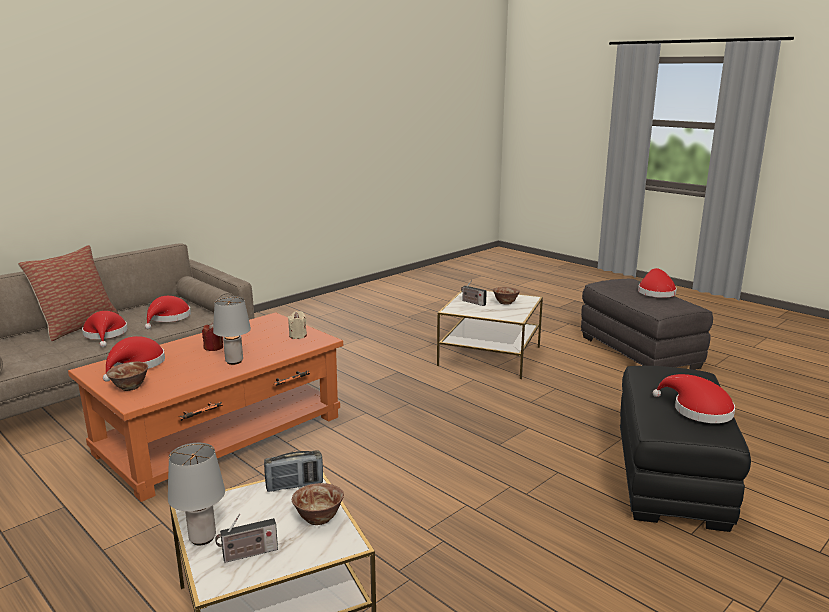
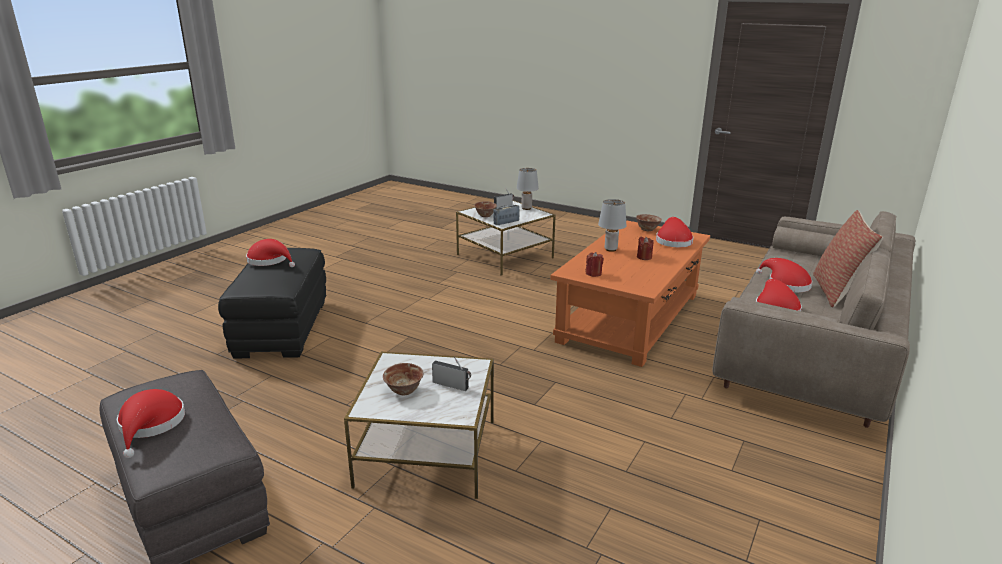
camera: 165 degrees right, 5 degrees up
(298, 336) = (593, 273): beige candle -> red candle

